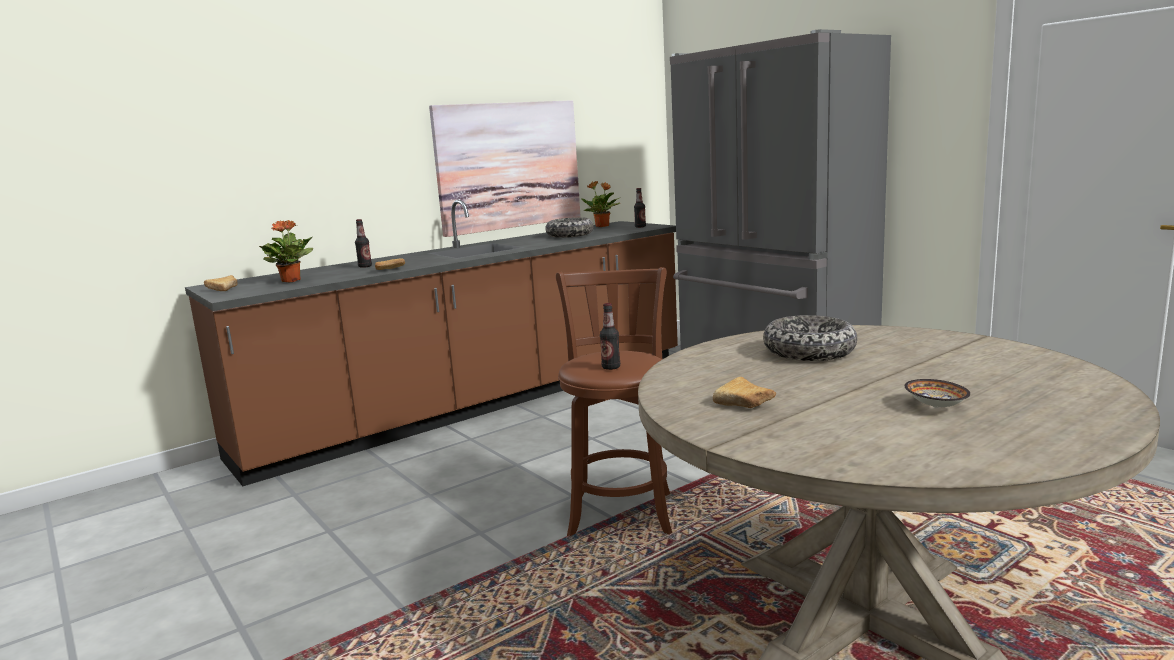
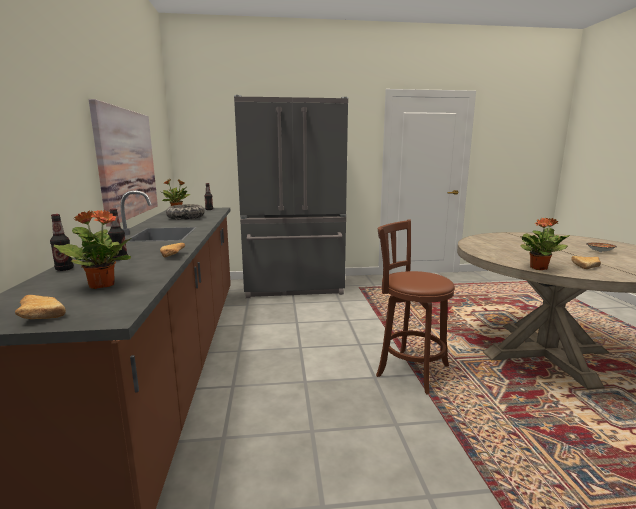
camera: 60 degrees left, 0 degrees up
(611, 367) = (434, 280): bottle -> bottle (64, 269)
(670, 380) = (539, 268): none -> potted plant
(809, 352) = (506, 247): bowl -> none

